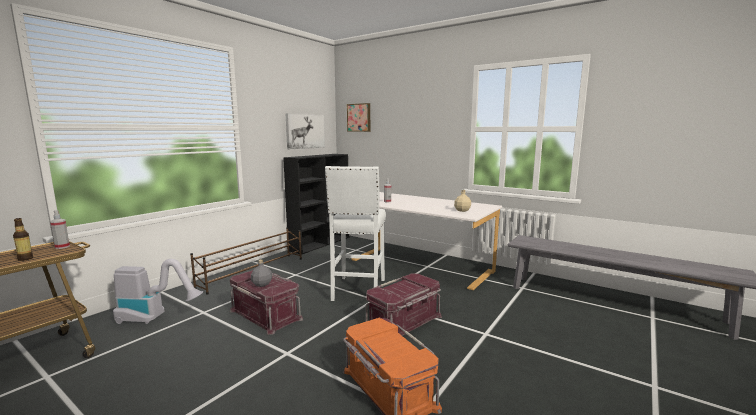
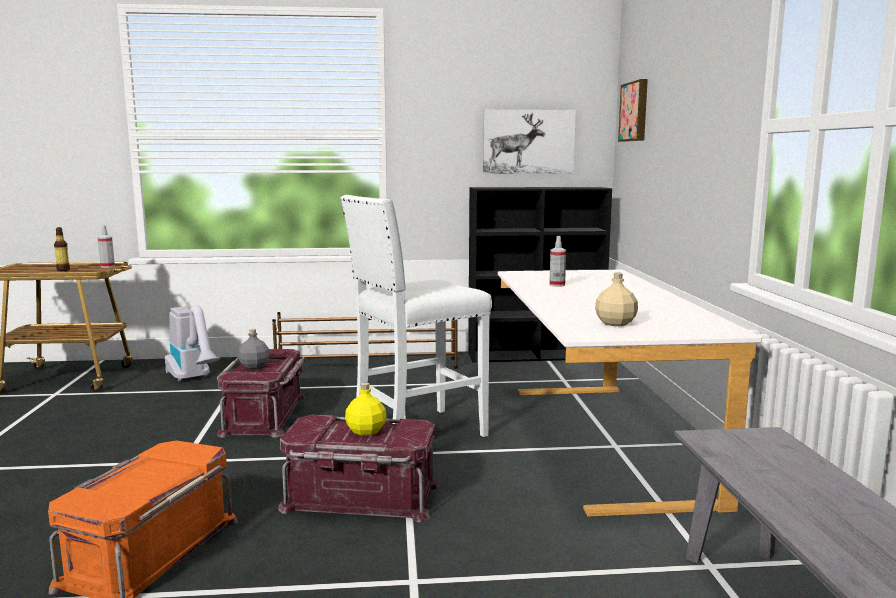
camera: 50 degrees right, 0 degrees up
(404, 286) = (365, 432): none -> yellow bottle

